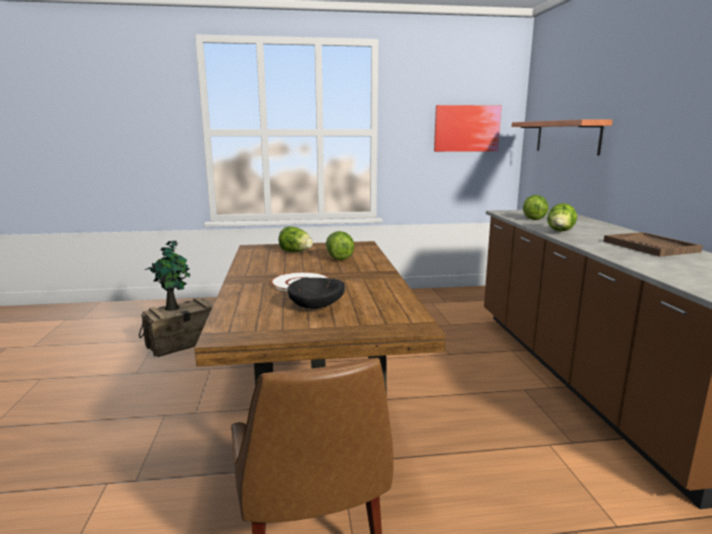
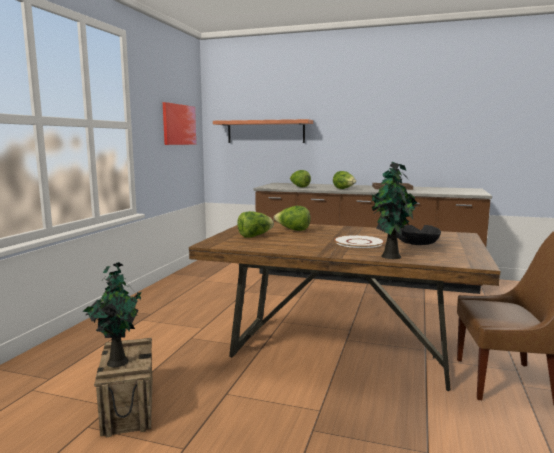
camera: 65 degrees left, 5 degrees down
(238, 299) = (391, 257): none -> potted plant

